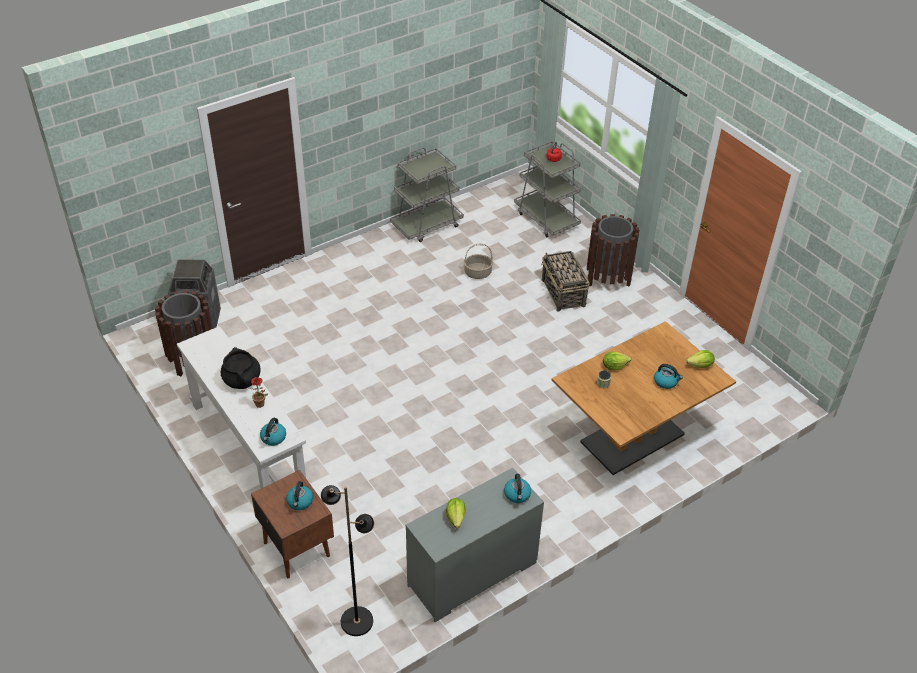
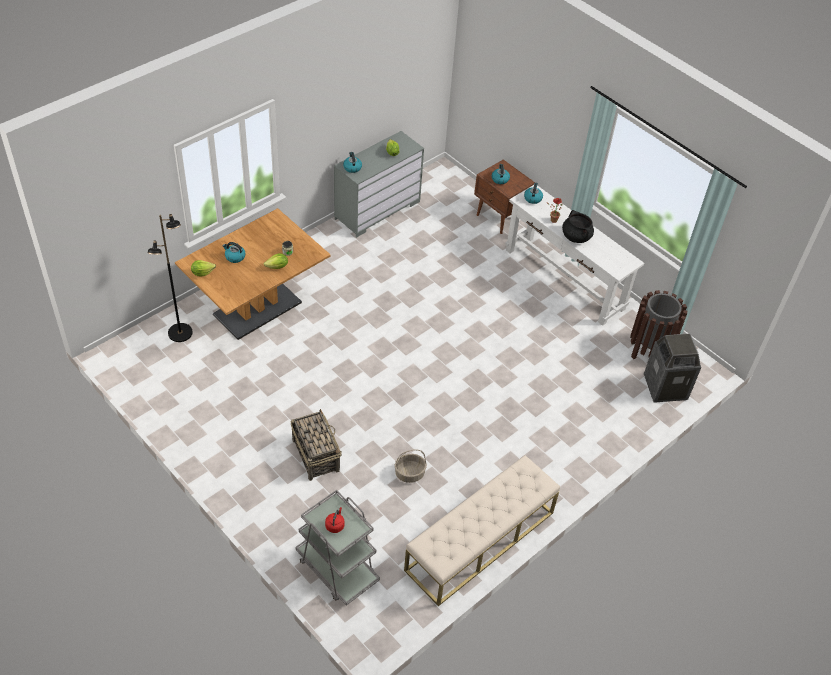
camera: 170 degrees right, 5 degrees up
(356, 621) = (447, 182): black floor lamp -> black floor lamp (180, 333)
(427, 225) = (480, 541): grey cart -> beige bench
(608, 279) = (266, 479): brown trash can -> none

